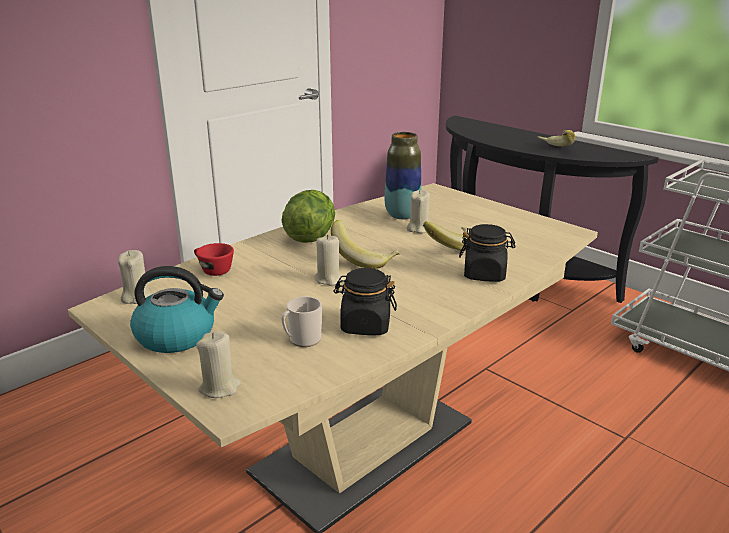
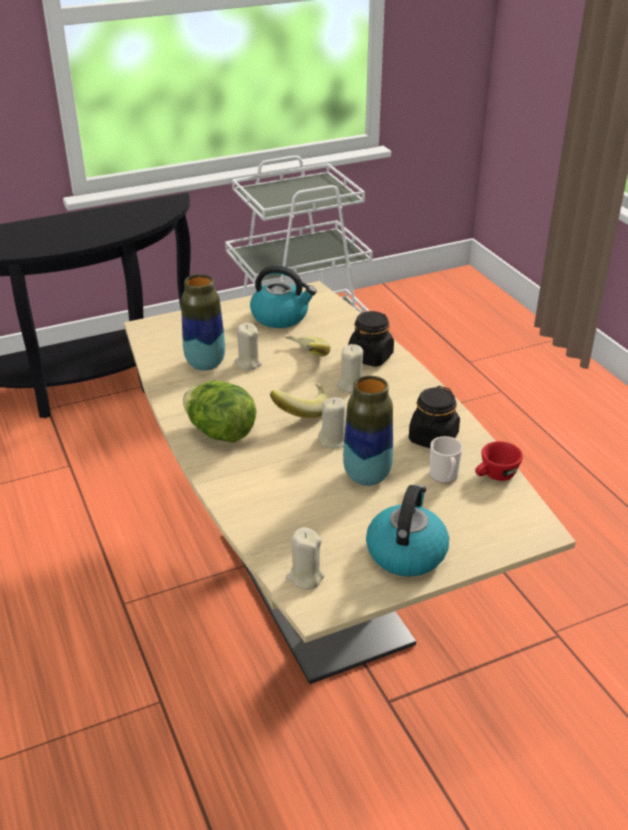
camera: 70 degrees left, 10 degrees up
(212, 270) = (266, 514): red cup -> red cup (495, 476)
(219, 388) = (506, 533): beige candle -> beige candle (350, 385)
(283, 302) = (367, 476): none -> vase
(508, 227) = (281, 316): none -> kettle
(553, 149) = (109, 227): banana -> none

